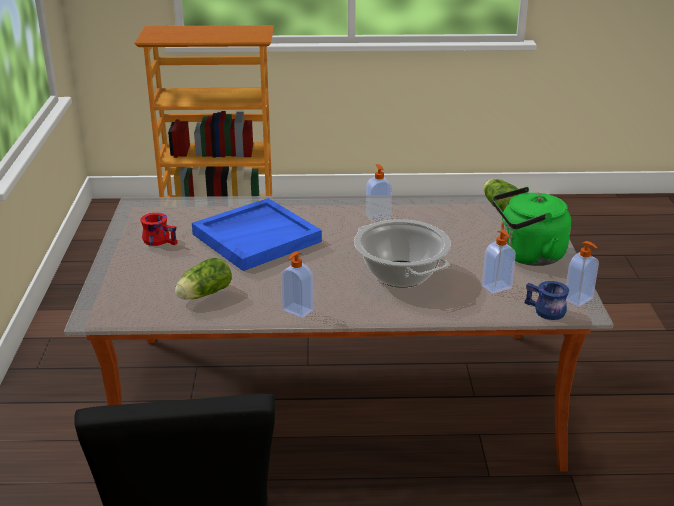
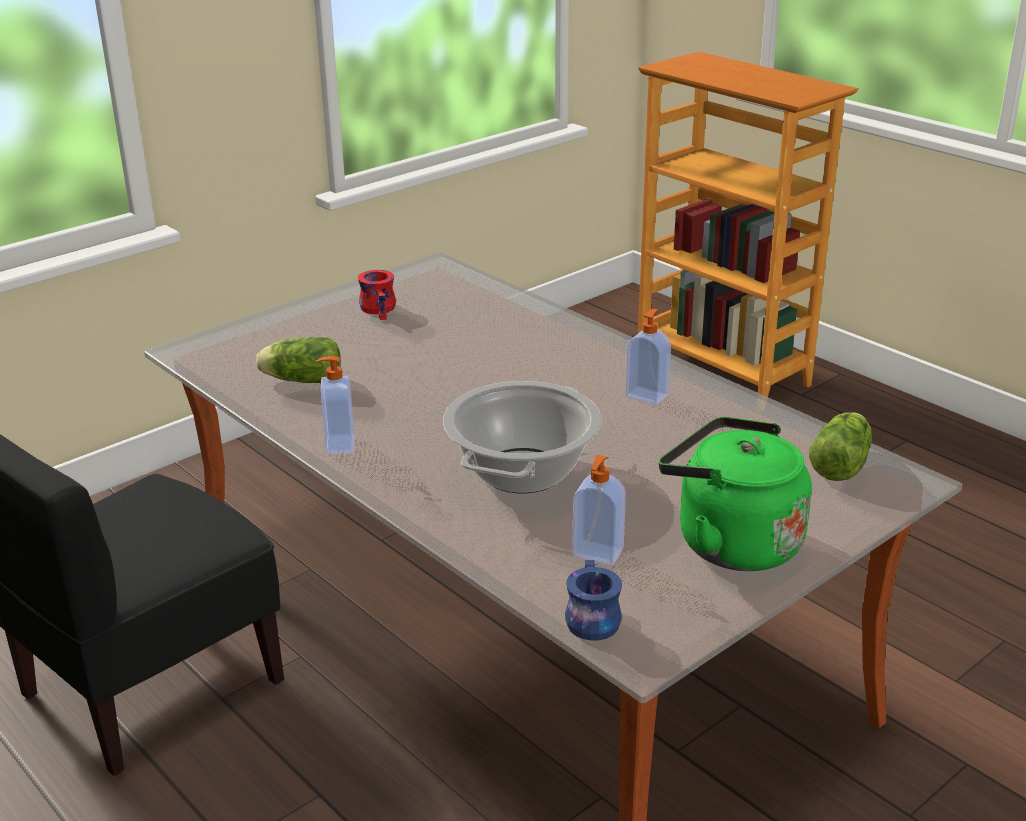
camera: 50 degrees right, 0 degrees up
(257, 237) = (469, 351): blue tray -> none
(579, 299) = (668, 636): soap dispenser -> none

